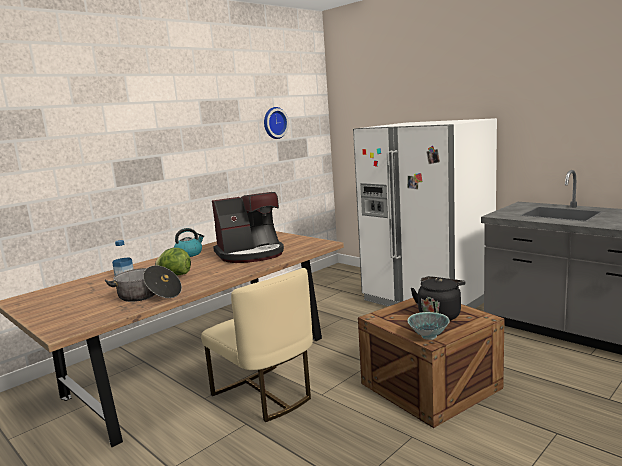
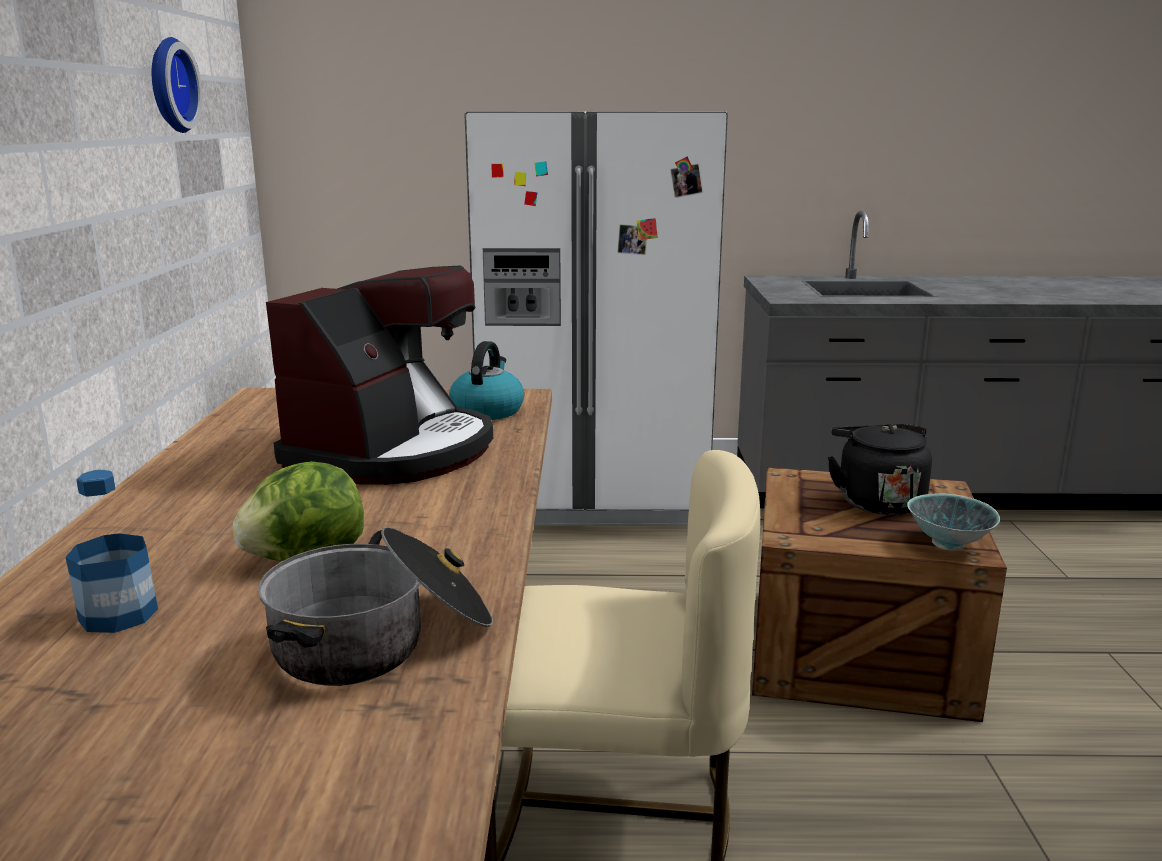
camera: 45 degrees left, 5 degrees up
(189, 254) = (181, 489): kettle -> kettle (487, 411)

